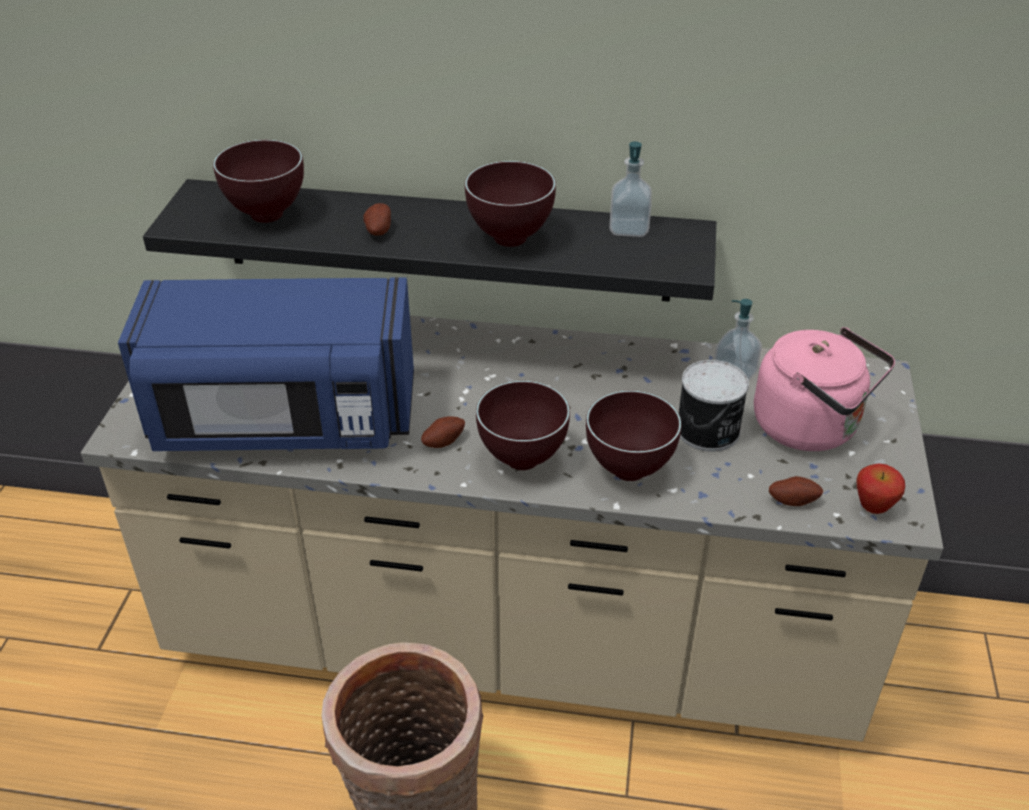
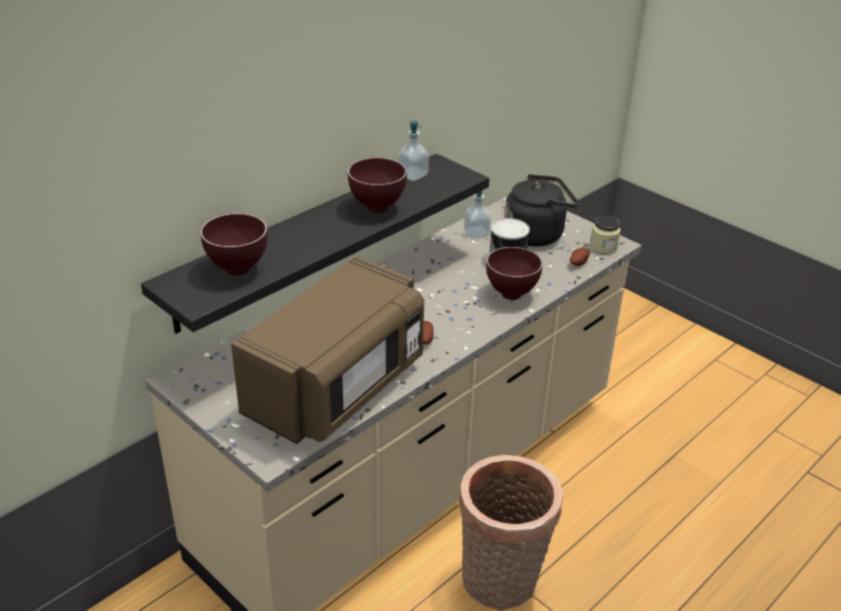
camera: 55 degrees left, 5 degrees down
(283, 420) = (337, 387): blue microwave -> brown microwave
(377, 231) = (310, 241): potato -> none
(521, 461) = (469, 322): brown bowl -> none
(811, 428) = (537, 234): pink kettle -> black kettle
(873, 508) = (603, 247): apple -> jar

